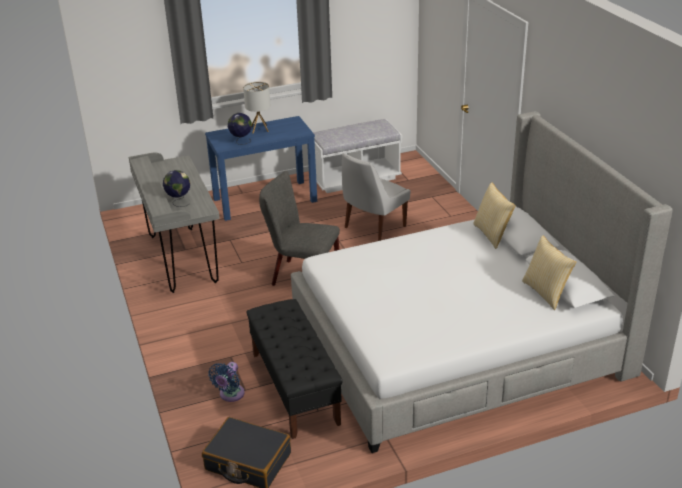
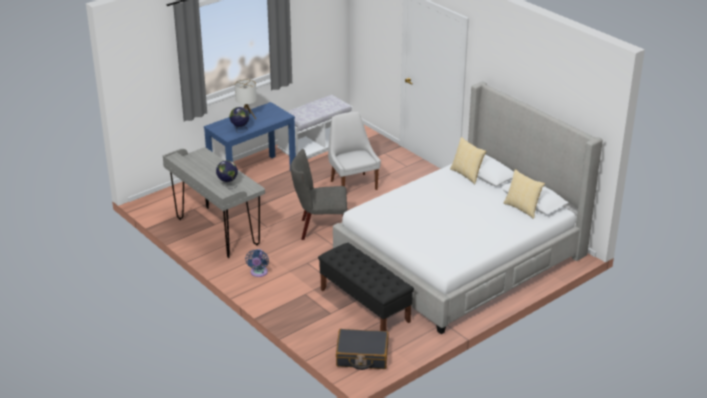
camera: 20 degrees left, 0 degrees up
(230, 395) = (322, 318): blue fan -> blue fan (258, 273)
(373, 228) = (353, 184): white chair -> white chair turned 135 degrees clockwise

